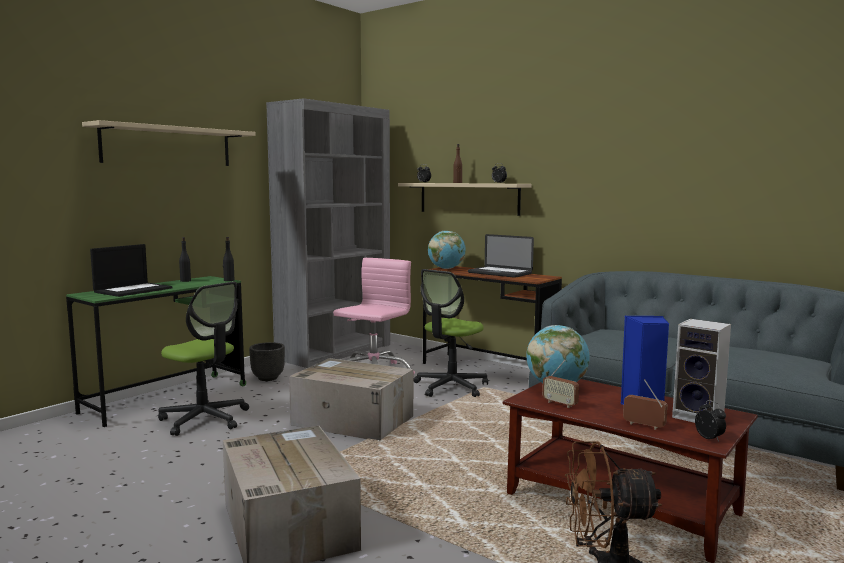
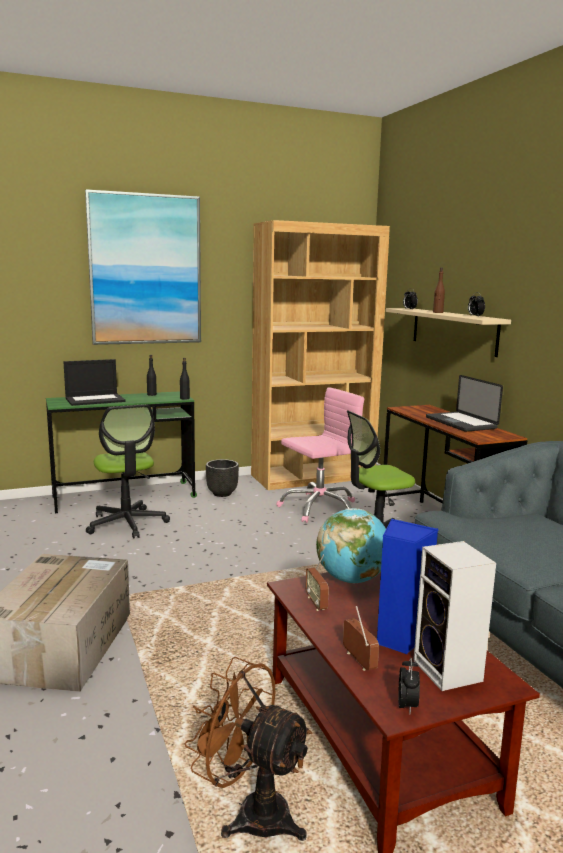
camera: 30 degrees right, 5 degrees up
(168, 146) = (145, 270): beige shelf -> picture
(335, 351) = (313, 477): grey bookcase -> brown bookcase
(351, 420) = (236, 555): cardboard box -> none
(446, 268) = (414, 409): globe -> none

